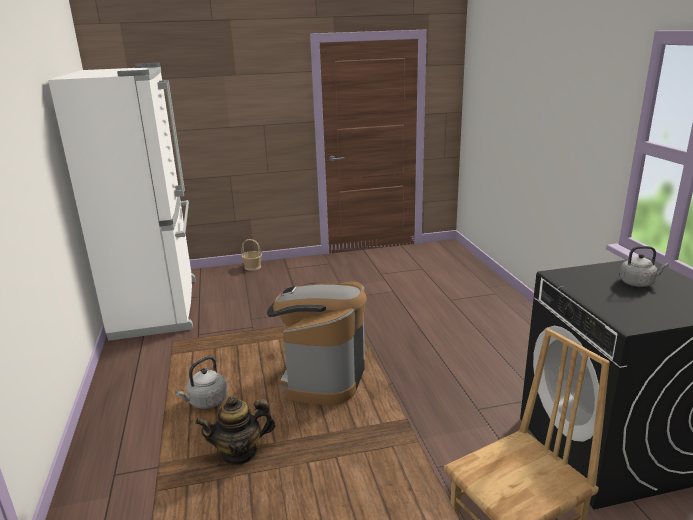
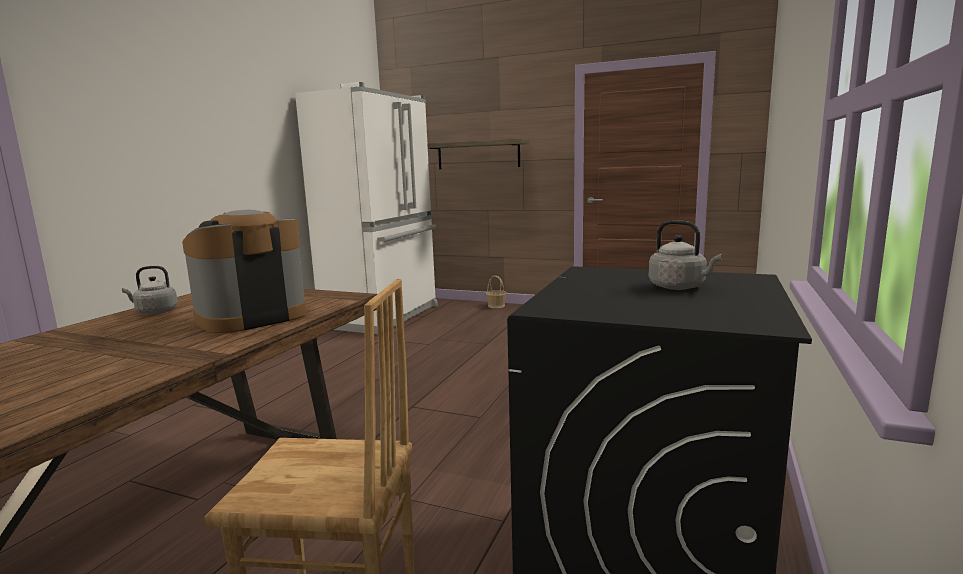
camera: 35 degrees right, 10 degrees down
(215, 121) = (478, 155): none -> shelf
(240, 453) = (91, 338): teapot -> none

